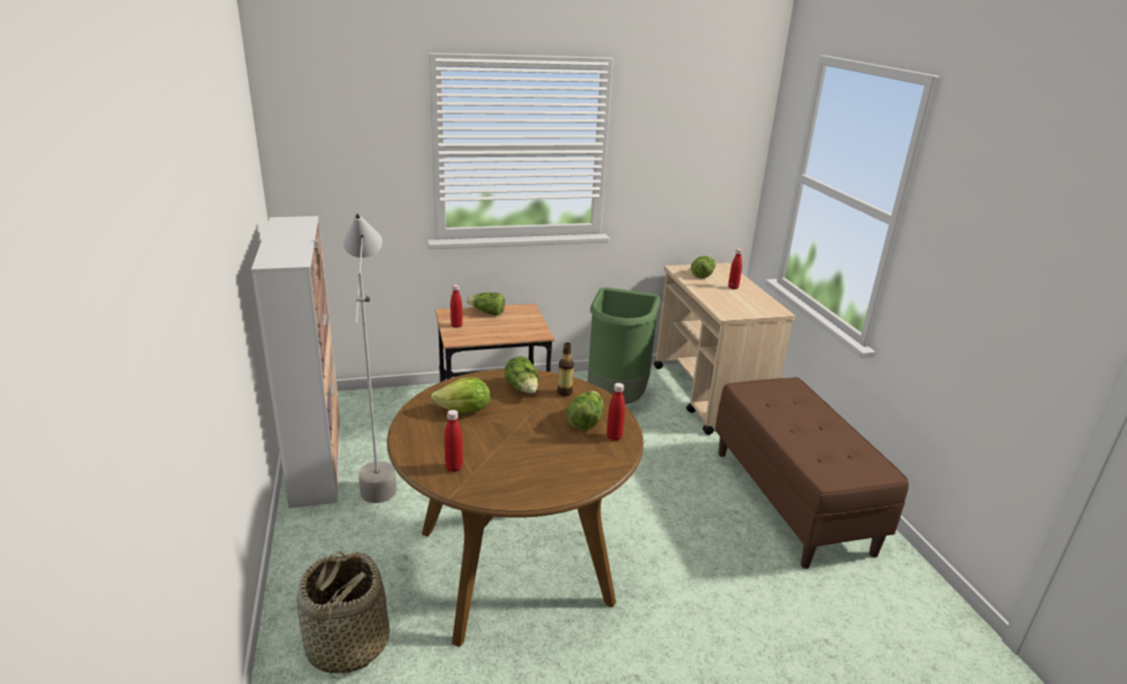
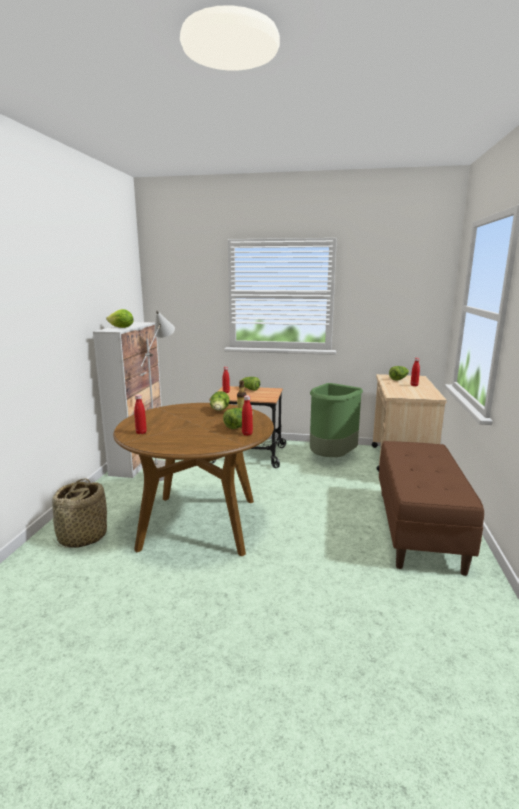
camera: 25 degrees right, 10 degrees down
(464, 411) = (176, 415): lettuce -> lettuce (121, 328)

